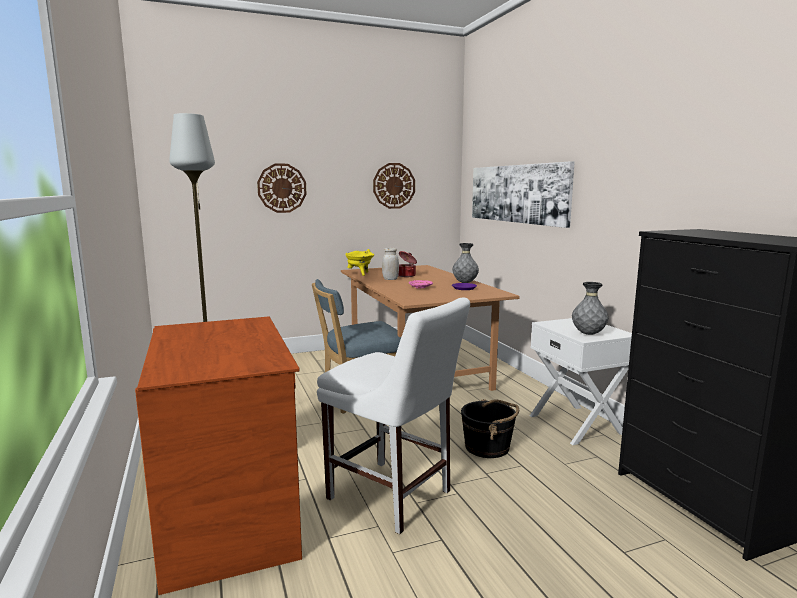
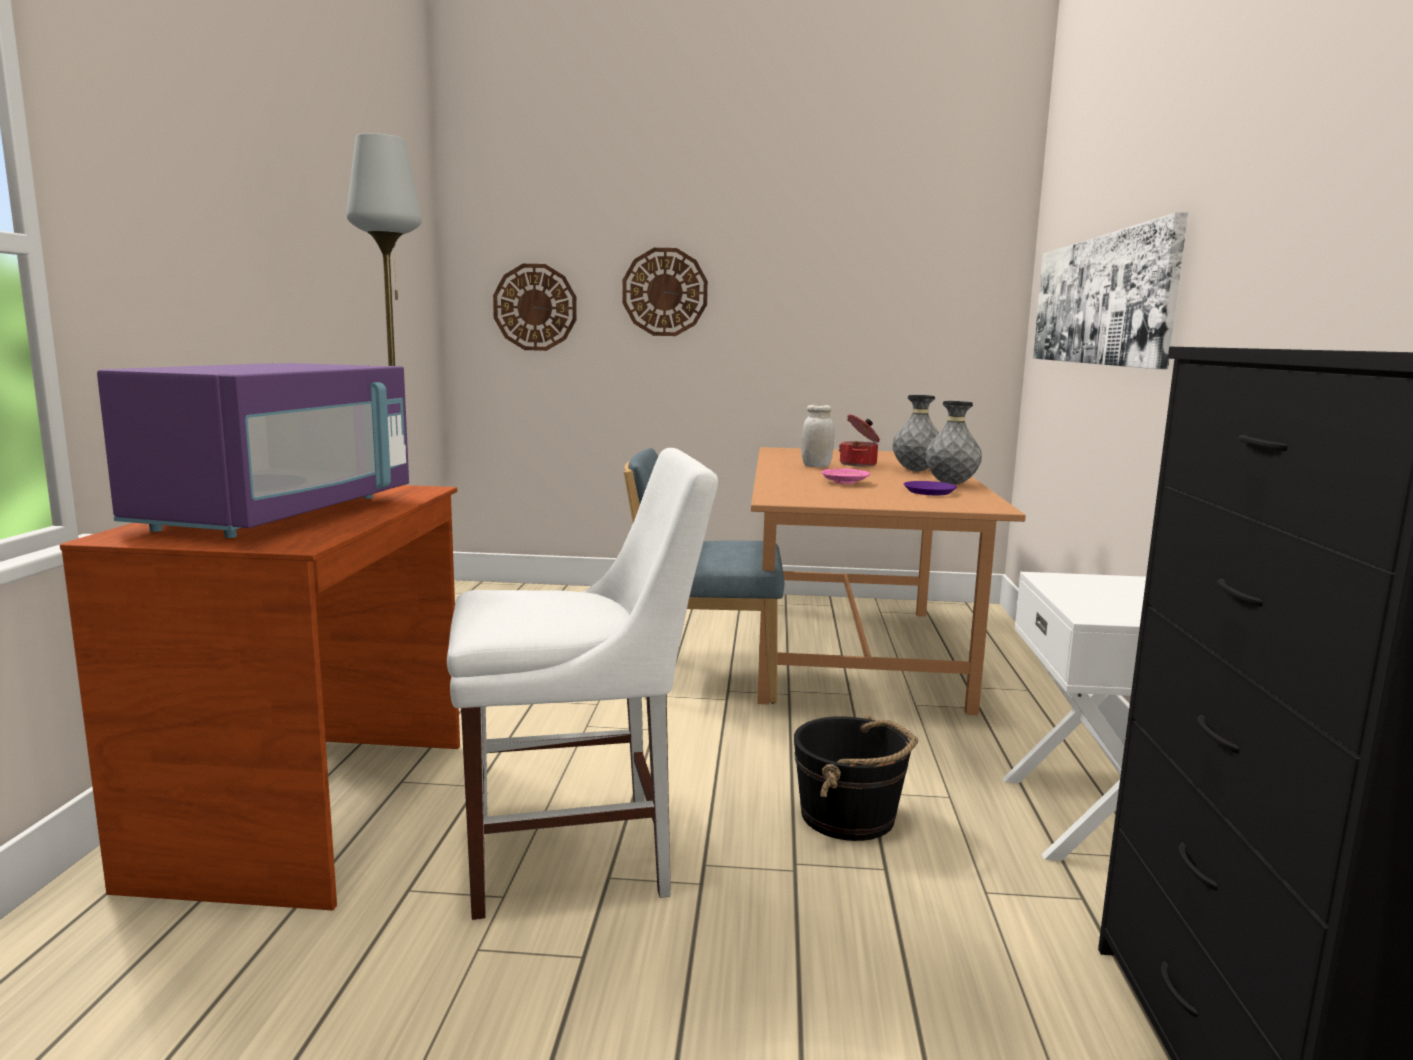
camera: 25 degrees right, 0 degrees up
(219, 347) = (281, 514): none -> purple microwave
(359, 274) = (778, 455): yellow cooking pot -> none
(393, 497) = (580, 856): white chair -> white chair turned 75 degrees counterclockwise
(394, 186) = (880, 292): wall clock -> wall clock (535, 307)
(588, 334) = (1117, 609): grey vase -> grey vase (916, 471)

